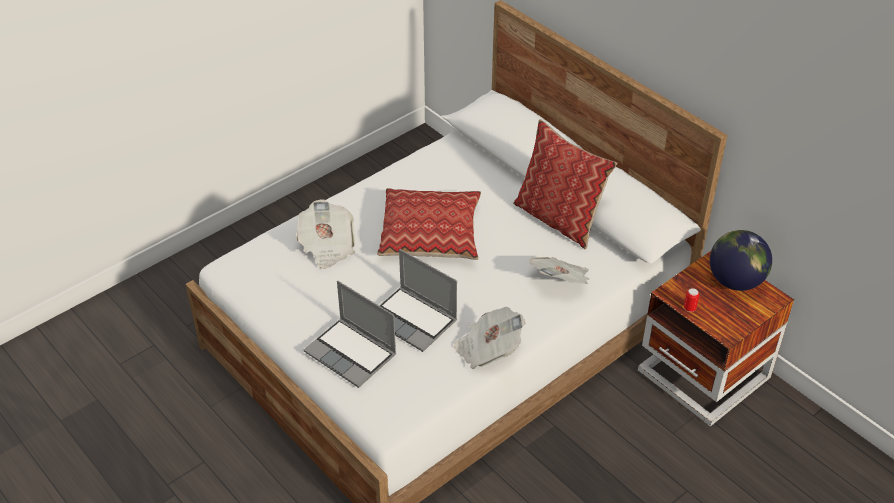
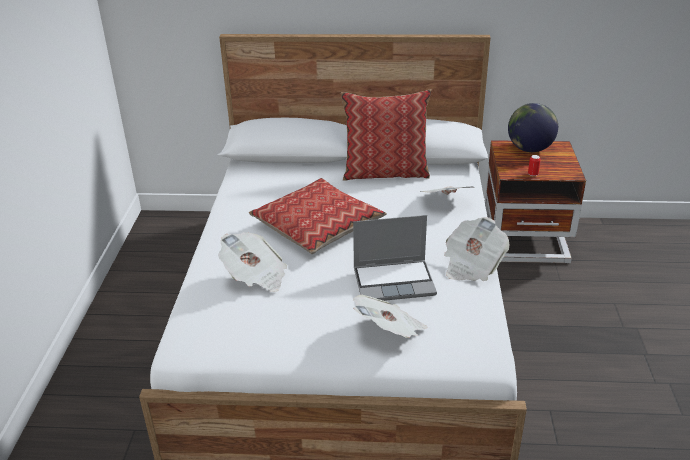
camera: 45 degrees left, 10 degrees down
(352, 354) = (390, 331): laptop -> newspaper

